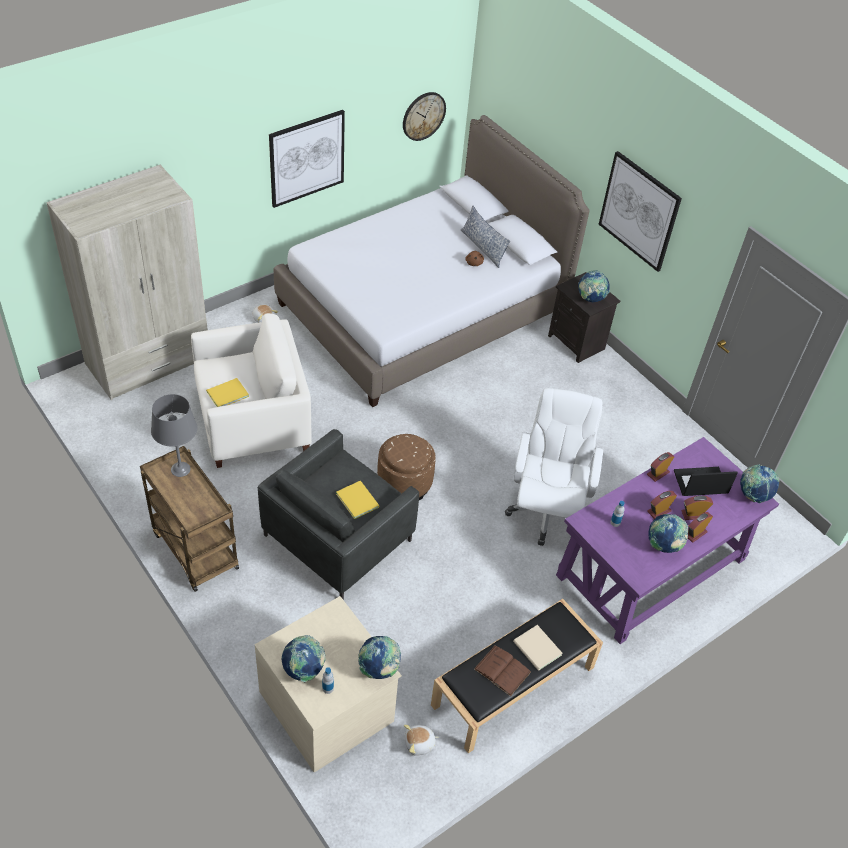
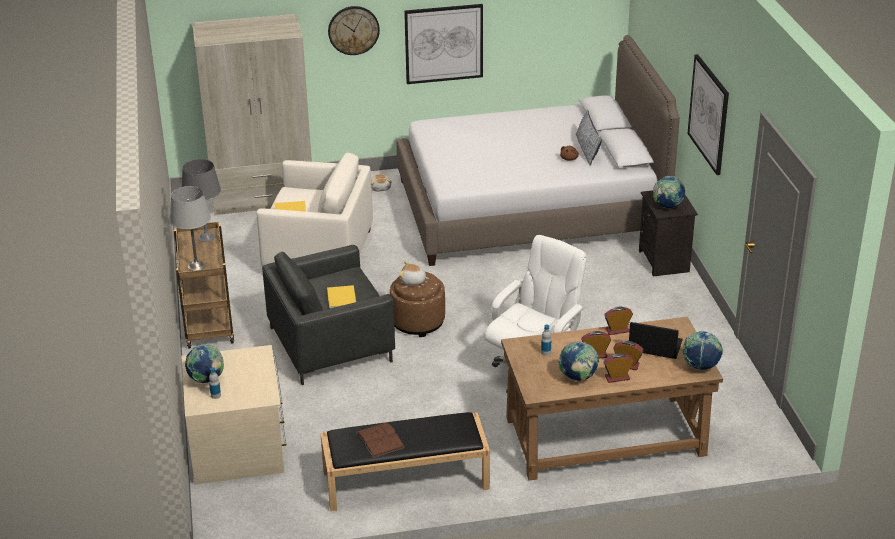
camera: 30 degrees right, 15 degrees down
(195, 514) = (196, 266): none -> grey table lamp
(379, 669) = (265, 395): globe -> none
(419, 744) = (294, 493): plush toy -> plush toy (413, 281)
(423, 116) = (574, 30): wall clock -> wall clock (353, 30)
(537, 650) = (422, 435): beige book -> none
(651, 567) = (605, 436): purple desk -> brown desk

